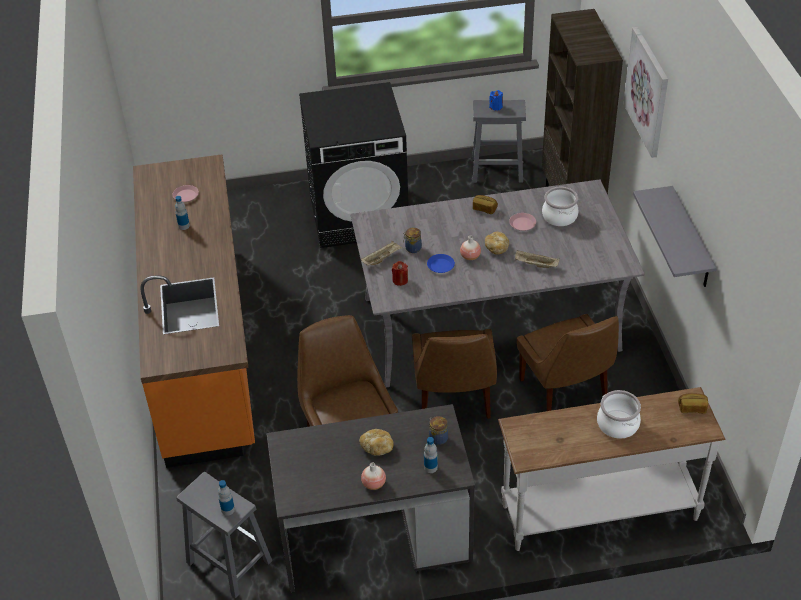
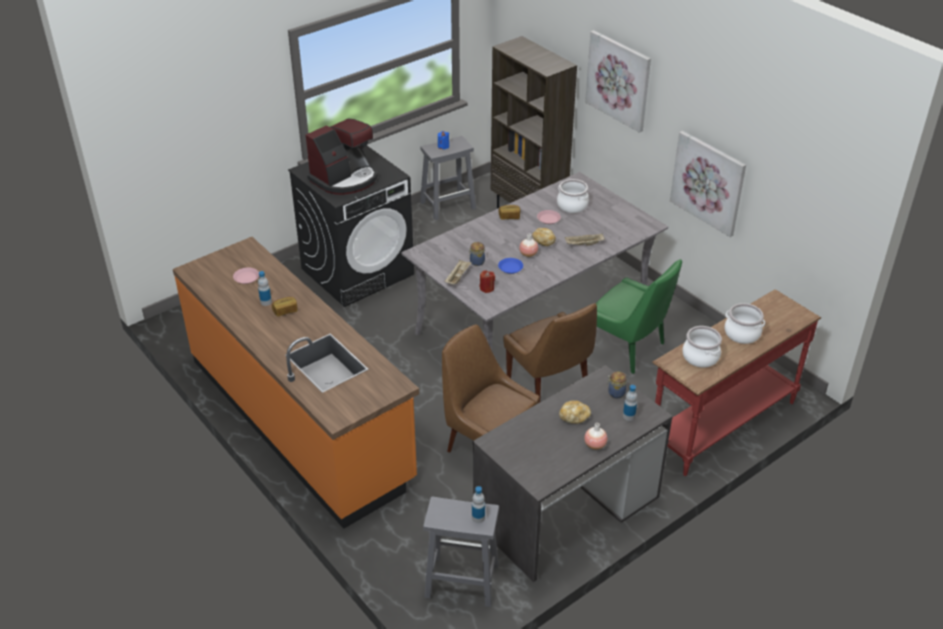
camera: 30 degrees left, 5 degrees down
(342, 119) = (345, 179): none -> coffee machine
(550, 433) = (700, 357): none -> cooking pot
(565, 392) = (629, 349): brown chair -> green chair
(598, 511) = (721, 423): white console table -> red console table
(691, 239) = (708, 182): grey shelf -> picture
(692, 407) = (782, 304): bread -> bread (285, 311)

